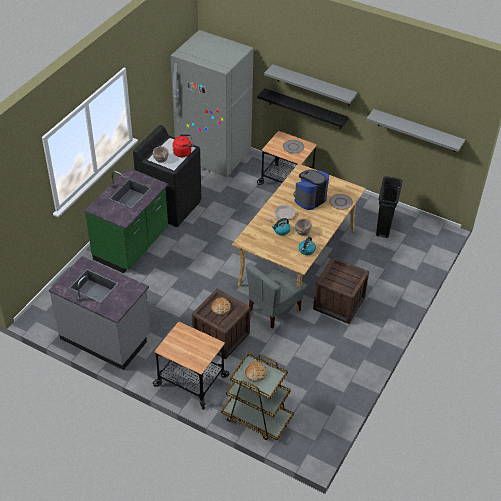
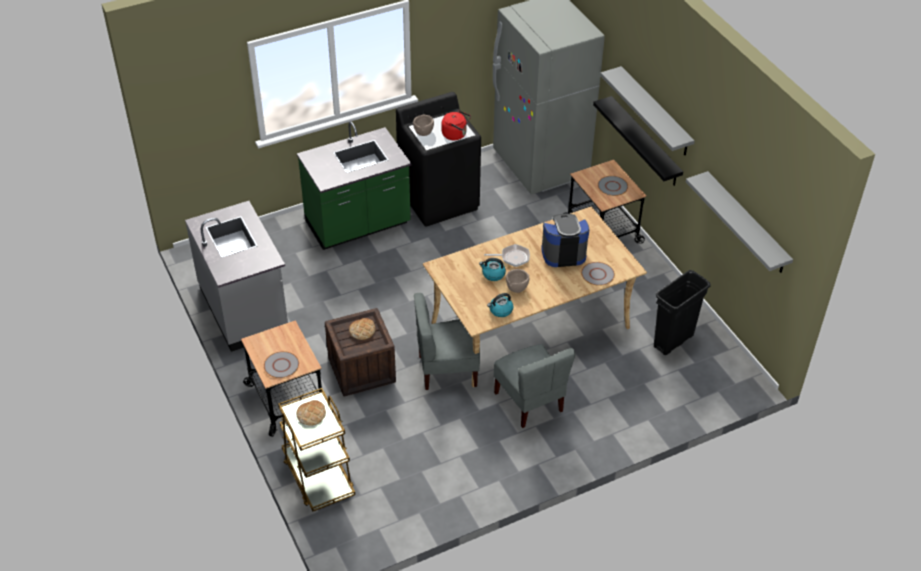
camera: 35 degrees right, 0 degrees up
(198, 354) = (281, 365): none -> grey plate
(339, 303) = (530, 402): crate -> grey chair

